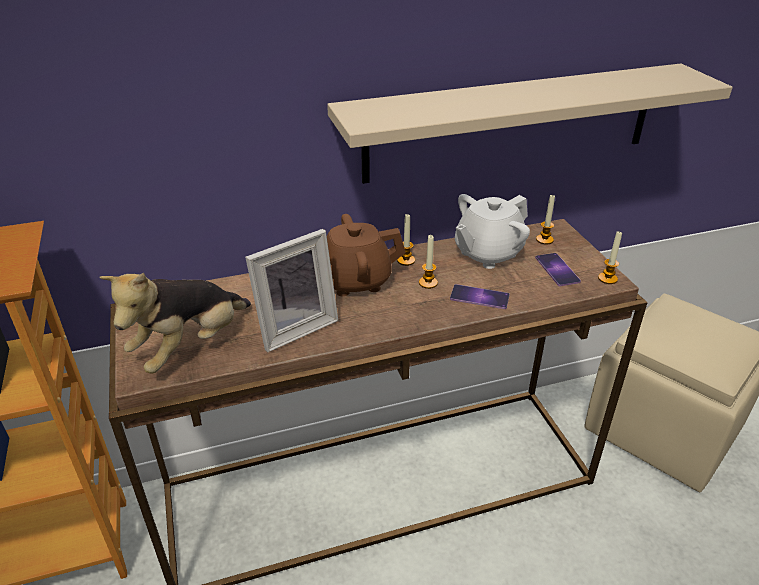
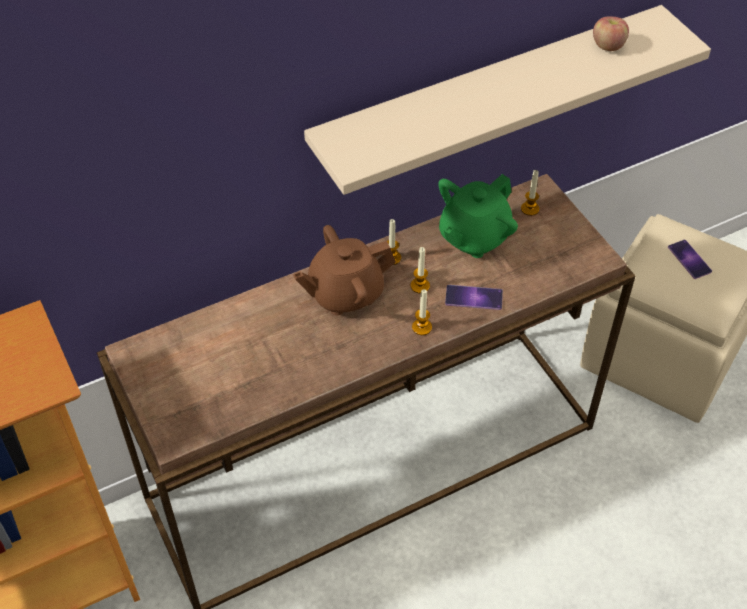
camera: 10 degrees left, 15 degrees up
(190, 346) = (208, 398): plush toy -> none
(294, 327) = (301, 361): picture frame -> none
(487, 253) = (473, 237): white teapot -> green teapot
(557, 269) = (546, 250): phone -> phone (689, 259)
(607, 278) = (596, 256): candle -> candle (421, 327)
(629, 79) = (608, 46): none -> apple

